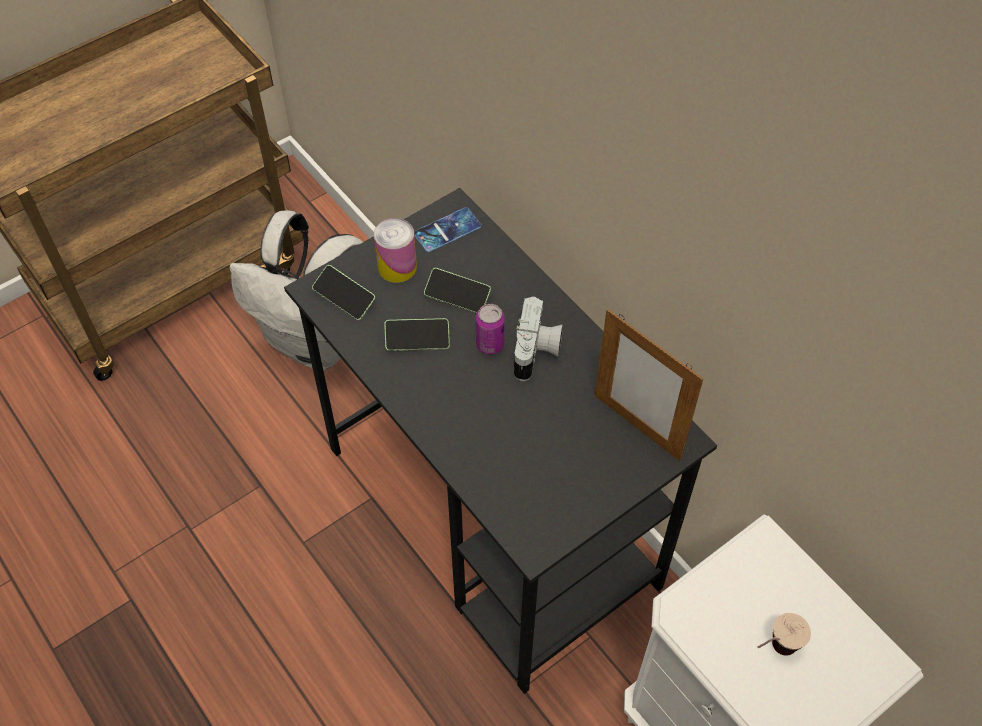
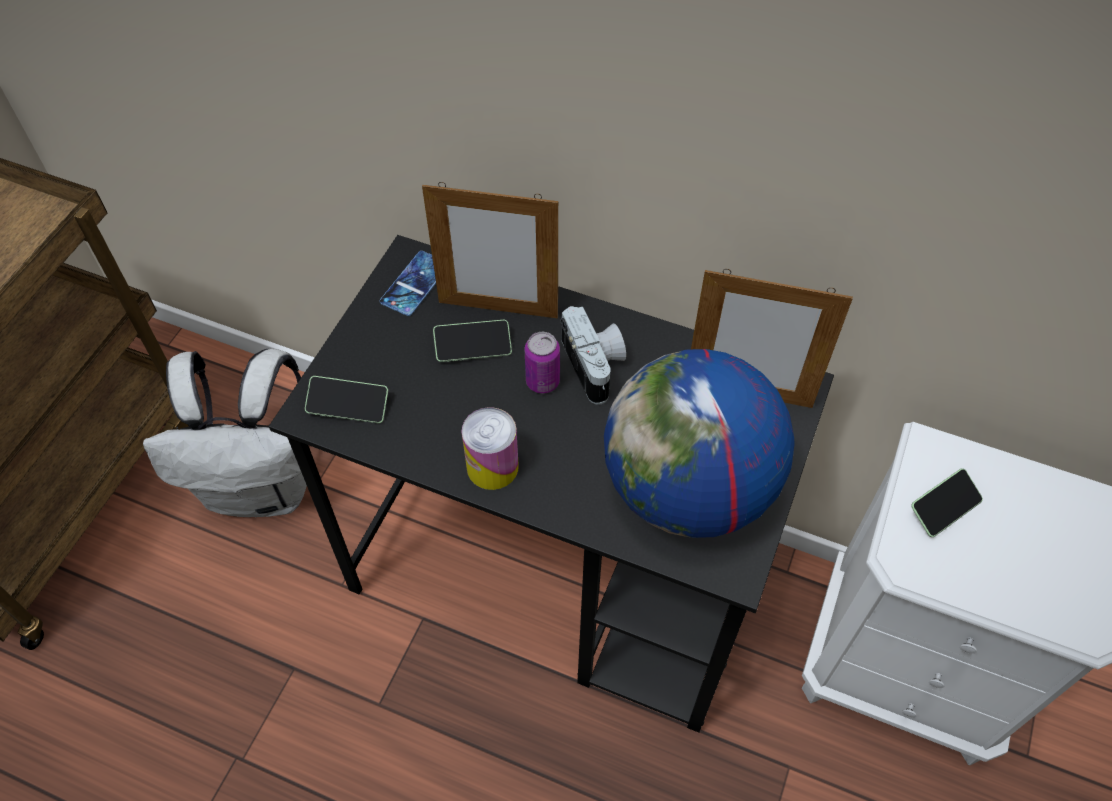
camera: 30 degrees left, 0 degrees up
(397, 267) = (386, 346): can -> can (492, 467)
(417, 340) = (461, 413): phone -> phone (943, 508)
(494, 276) = (498, 309): none -> picture frame
(540, 473) = (687, 489): none -> globe
(772, 652) = (1012, 553): cup -> none

